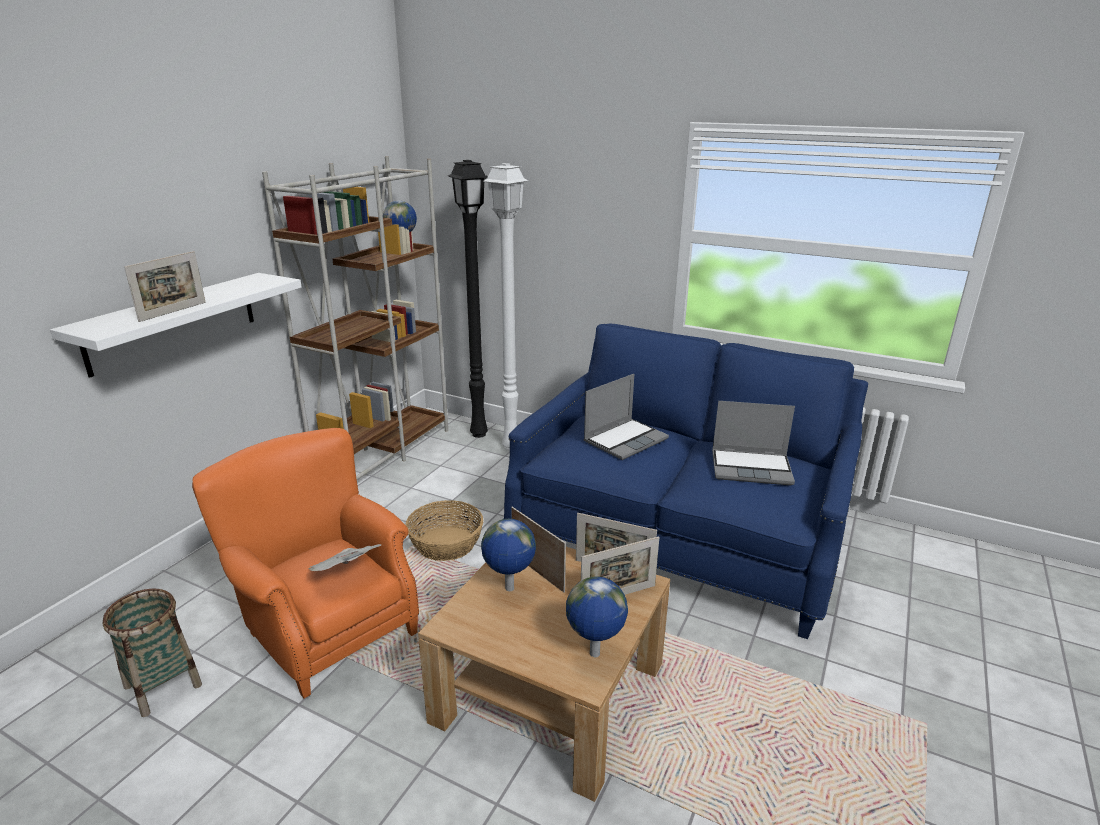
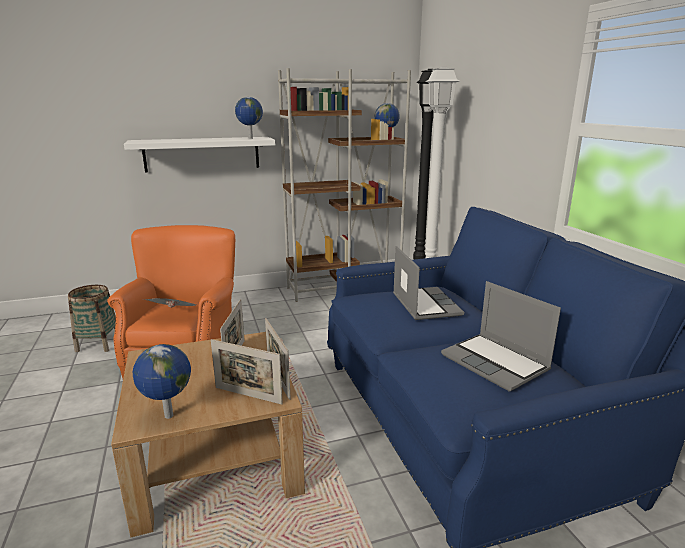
camera: 45 degrees right, 5 degrees down
(173, 311) = (181, 141): picture frame -> none
(446, 543) = (299, 346): basket -> none
(509, 589) = (204, 356): globe -> globe (250, 138)
(625, 440) = (424, 304): laptop -> laptop turned 105 degrees counterclockwise

